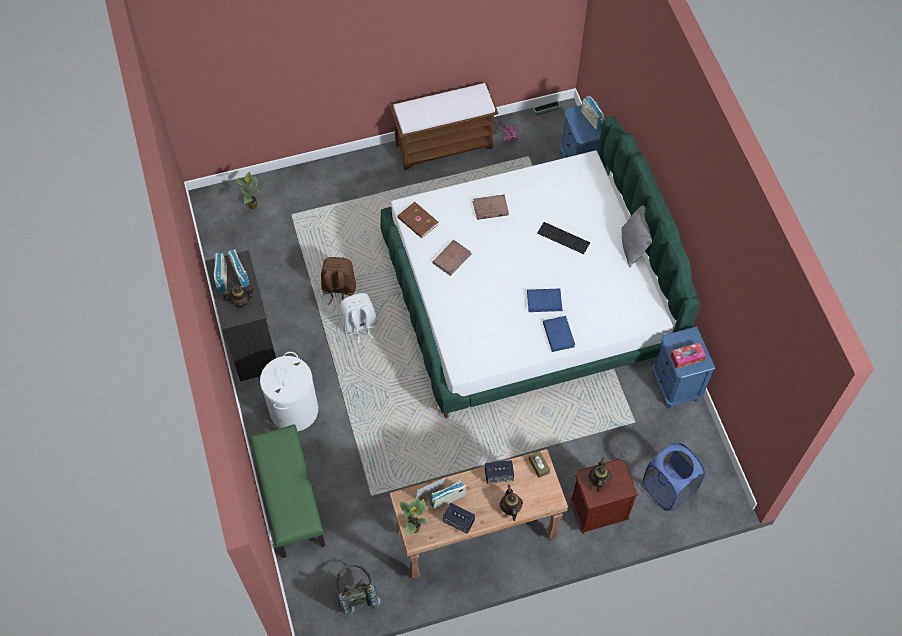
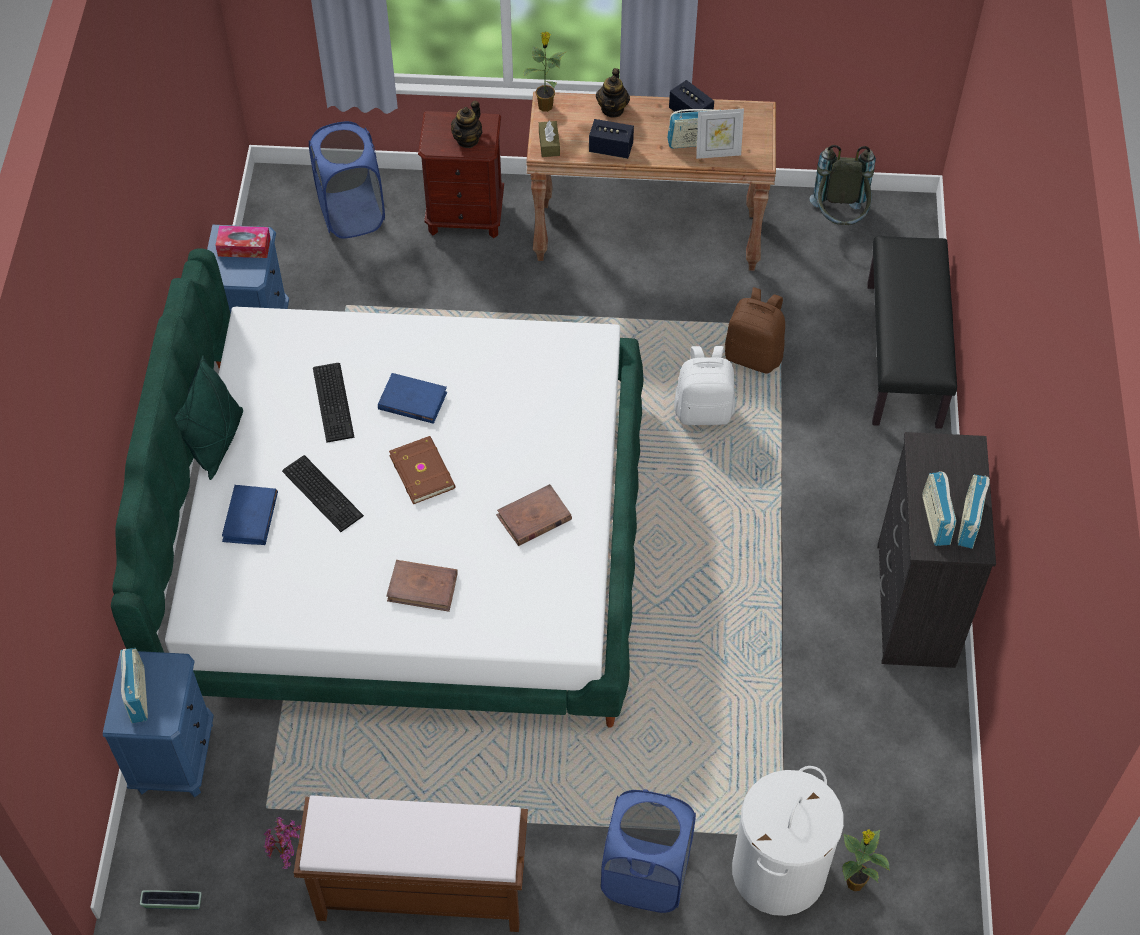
camera: 160 degrees left, 5 degrees down
(240, 302) = (944, 471): teapot -> none
(290, 499) = (904, 355): green bench -> black bench
(293, 409) = (867, 477): white laundry basket -> white laundry basket (779, 871)
(338, 289) = (734, 655): brown backpack -> brown backpack (754, 355)
(348, 181) = (646, 875): none -> blue laundry basket
(359, 326) = (717, 577): white backpack -> white backpack (704, 410)
(415, 528) = (754, 122): potted plant -> potted plant (545, 105)
(417, 222) = (567, 604): brown book -> brown book (423, 471)
(558, 334) = (417, 345): blue book -> blue book (250, 518)
(585, 288) = (334, 401): none -> keyboard
(632, 247) = (216, 442): grey pillow -> green pillow

